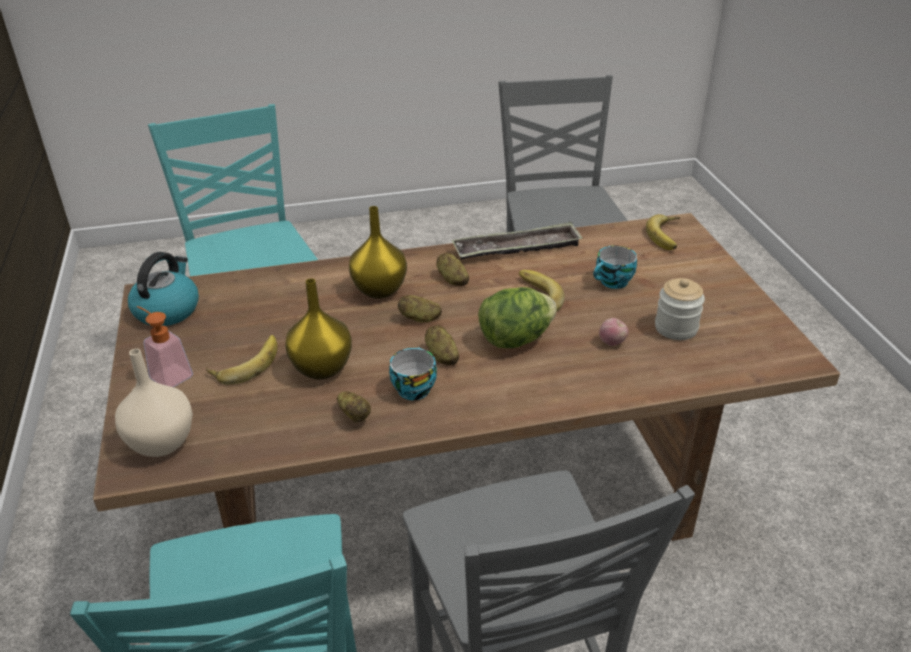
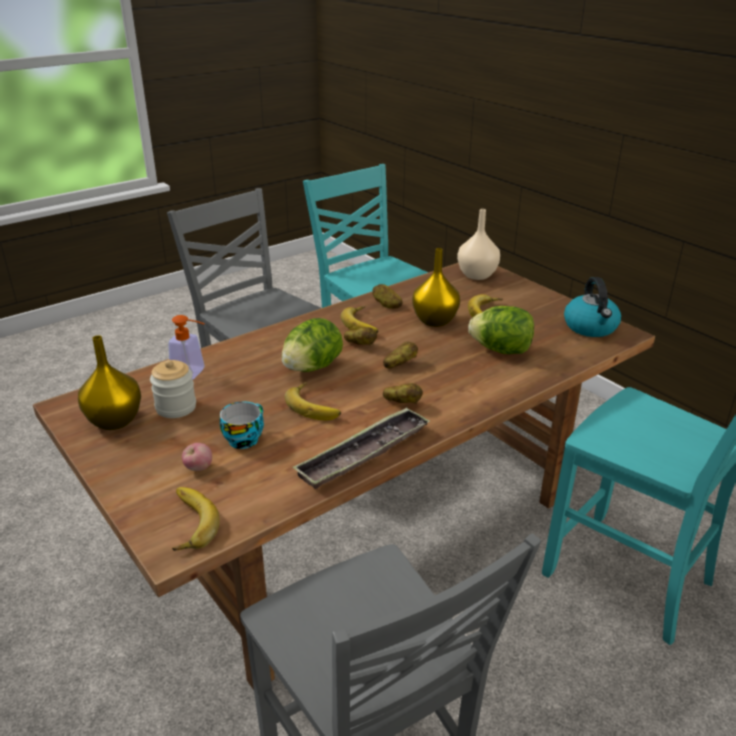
camera: 155 degrees right, 5 degrees down
(167, 374) = (525, 298): soap dispenser -> soap dispenser (193, 373)
(299, 308) = (501, 350): none -> lettuce
(380, 289) = (456, 378): yellow vase -> yellow vase (114, 421)
(413, 388) = (363, 324): cup -> banana
(612, 342) = (231, 383): apple -> apple (198, 468)

